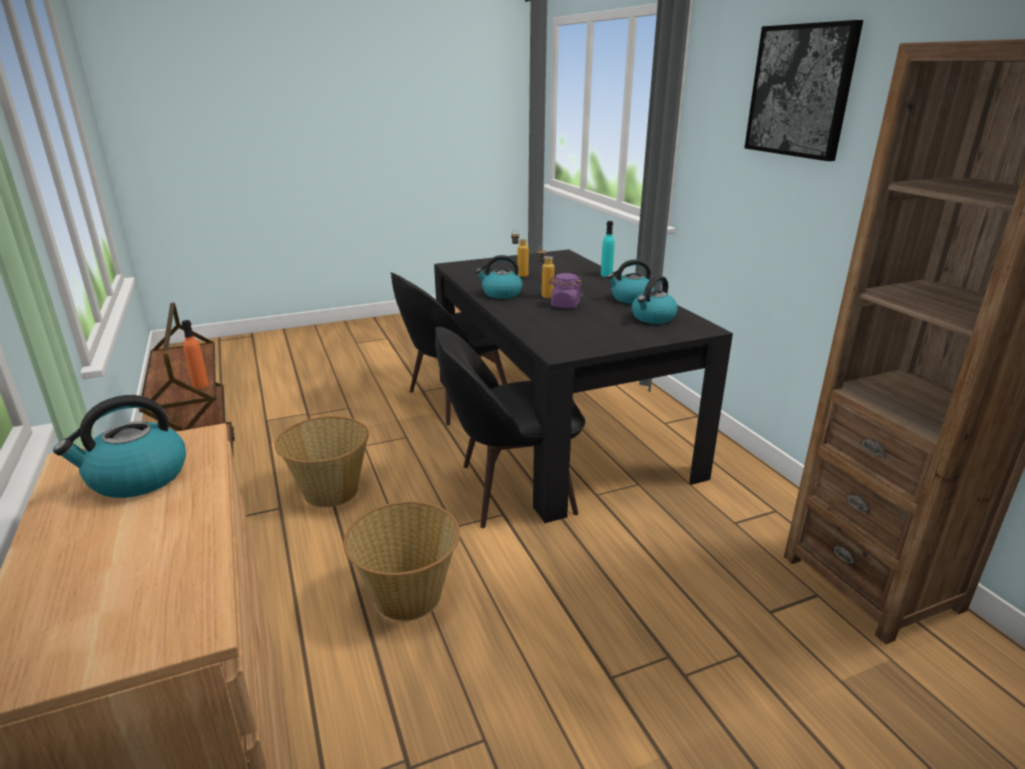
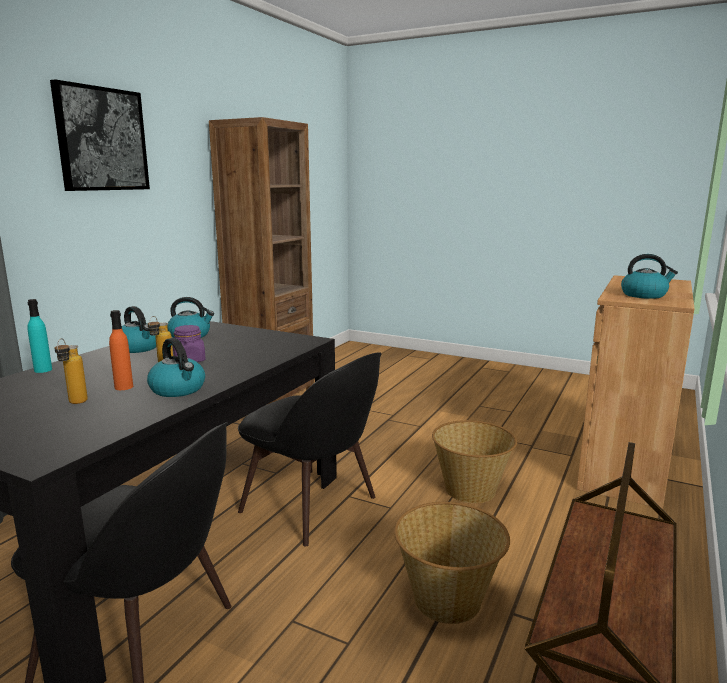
camera: 130 degrees left, 10 degrees down
(200, 385) = (586, 525): orange bottle -> orange bottle (124, 387)

